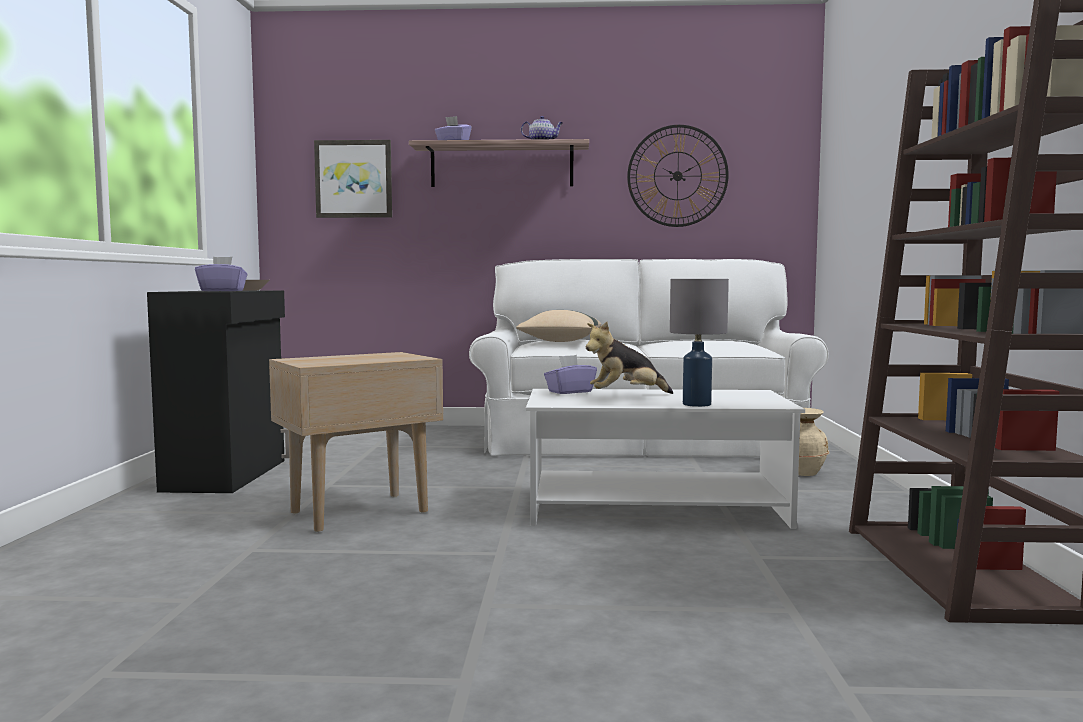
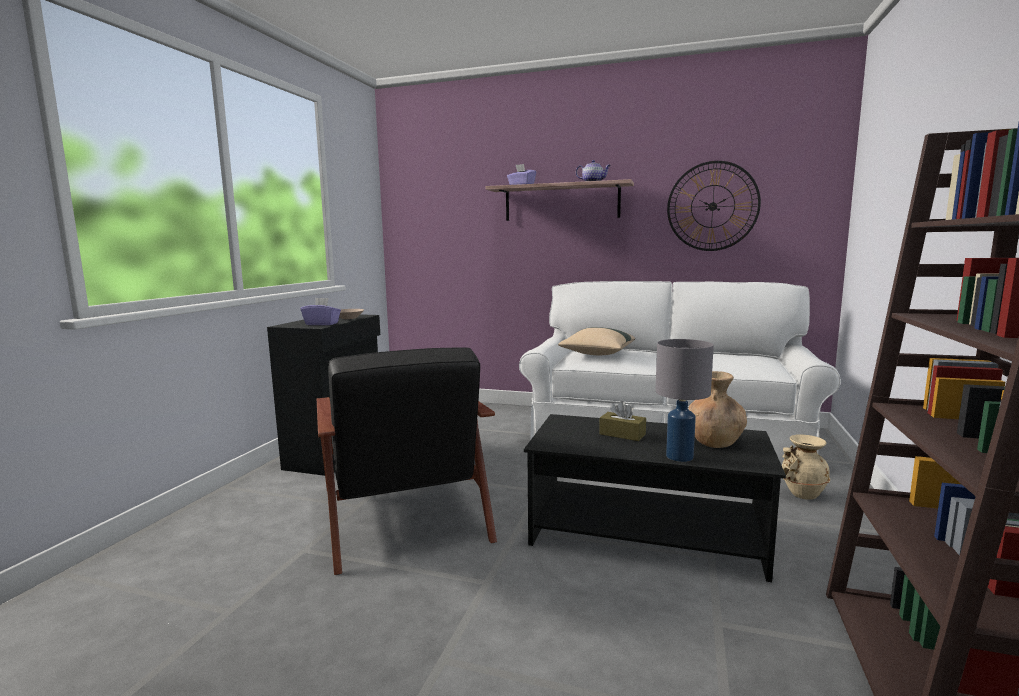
camera: 15 degrees right, 5 degrees up
(354, 179) = (449, 216): picture -> none
(357, 513) = (402, 511): beige side table -> black armchair
(570, 391) = (577, 422): purple tissue box -> none
(626, 396) = (622, 434): plush toy -> brown tissue box
(657, 508) = (647, 532): white coffee table -> black coffee table
(725, 396) = (714, 442): none -> brown vase

